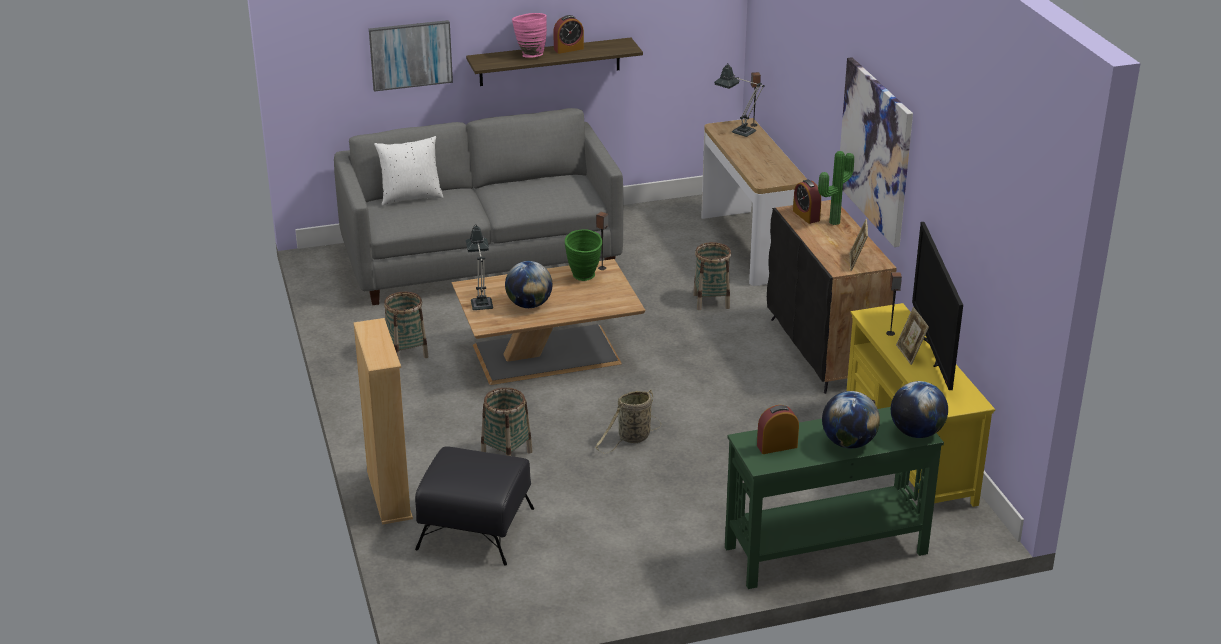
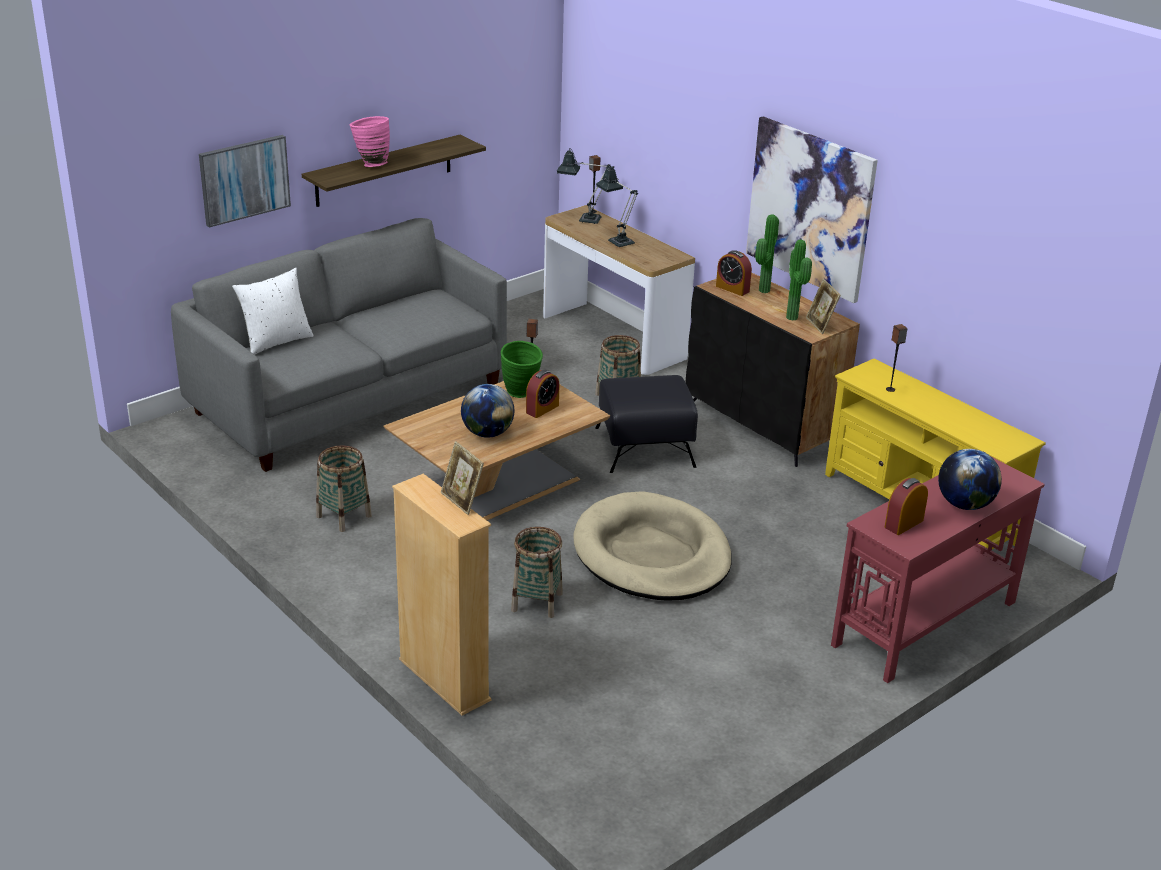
camera: 25 degrees left, 0 degrees up
(475, 528) = (566, 692): black ottoman -> black ottoman (643, 447)
(481, 302) = (433, 440): table lamp -> table lamp (617, 240)
(568, 49) = (407, 153): alarm clock -> alarm clock (542, 409)
(632, 438) = (652, 554): basket -> beige dog bed
(824, 550) = (923, 623): green console table -> red console table
(839, 251) = (794, 317): none -> potted plant
(910, 354) = (926, 405): picture frame -> picture frame (462, 501)
(916, 433) = (1013, 480): globe -> none
(933, 352) = (944, 399): television -> none

